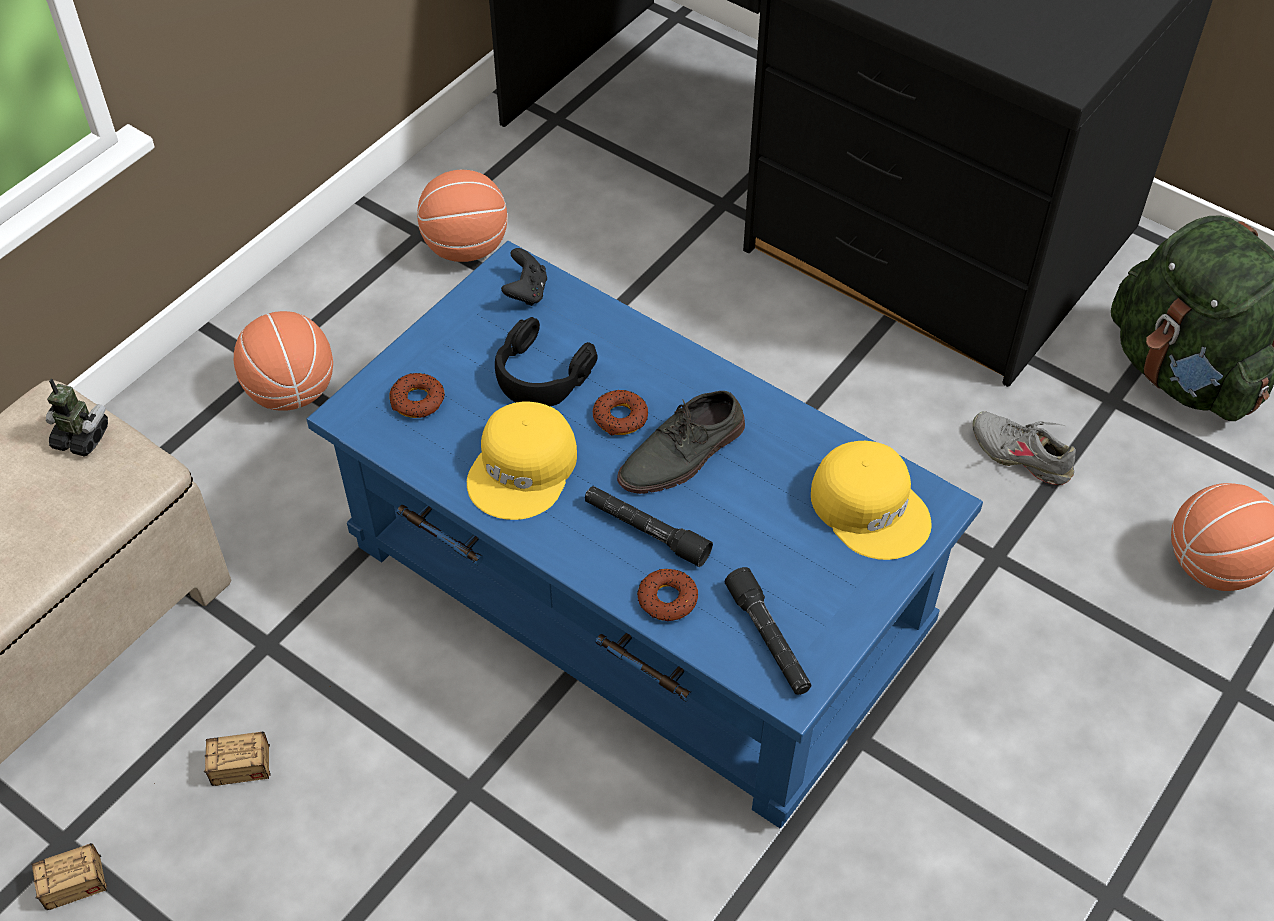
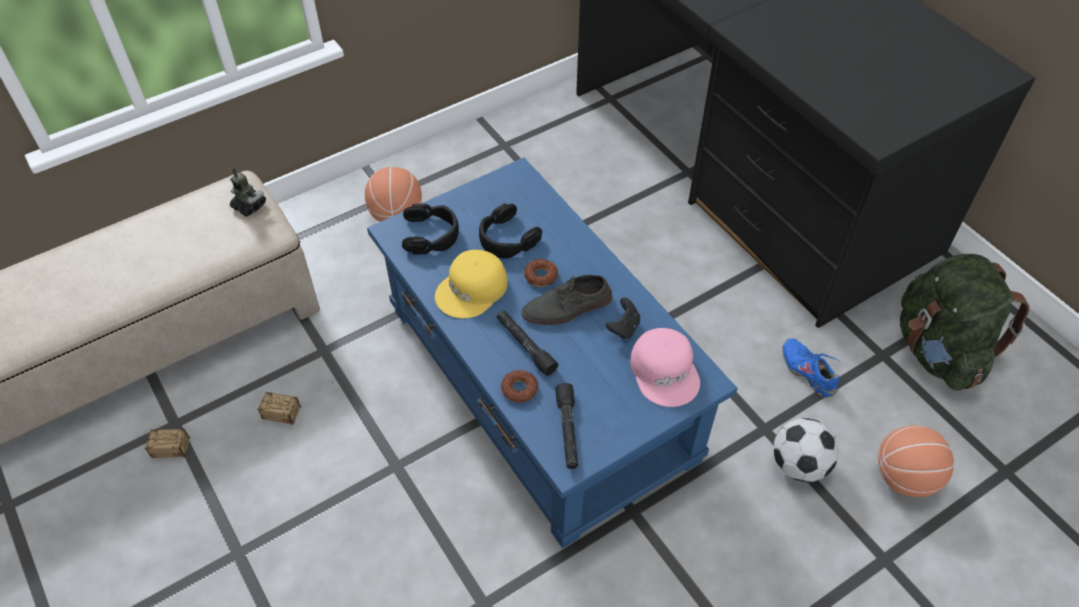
camera: 20 degrees right, 0 degrees up
(417, 401) = (431, 234): donut -> black headphones
(465, 248) = (526, 159): basketball -> none
(526, 292) = (520, 189): black game controller -> black game controller (623, 328)
(871, 507) = (665, 371): yellow cap -> pink cap
(1021, 454) = (808, 371): grey shoe -> blue shoe
(1064, 594) = (799, 465): none -> football

